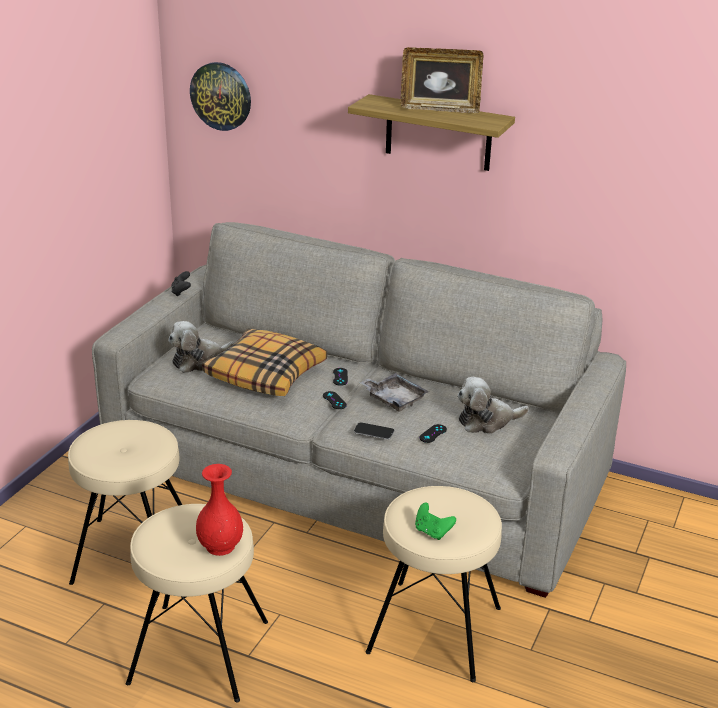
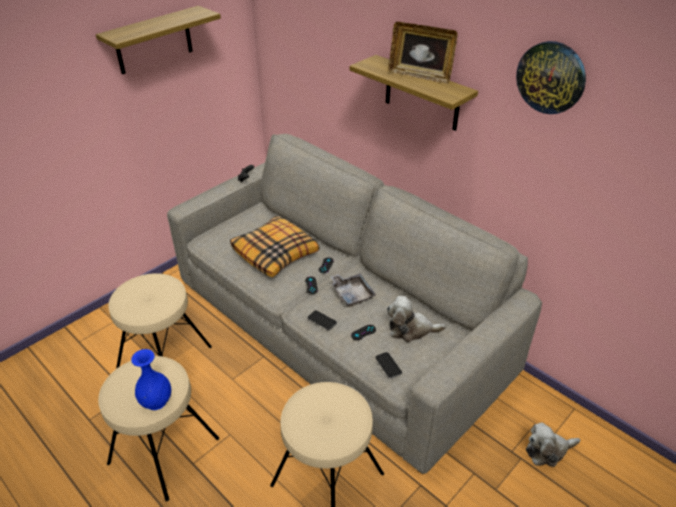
camera: 20 degrees right, 10 degrees up
(64, 103) = (153, 41): none -> shelf
(199, 361) = (239, 233): plush toy -> plush toy (548, 451)
(221, 96) = (285, 41): wall clock -> wall clock (551, 77)
(221, 546) = (157, 401): red vase -> blue vase
(432, 532) = (310, 429): green game controller -> none
(482, 460) = (388, 365): none -> phone

